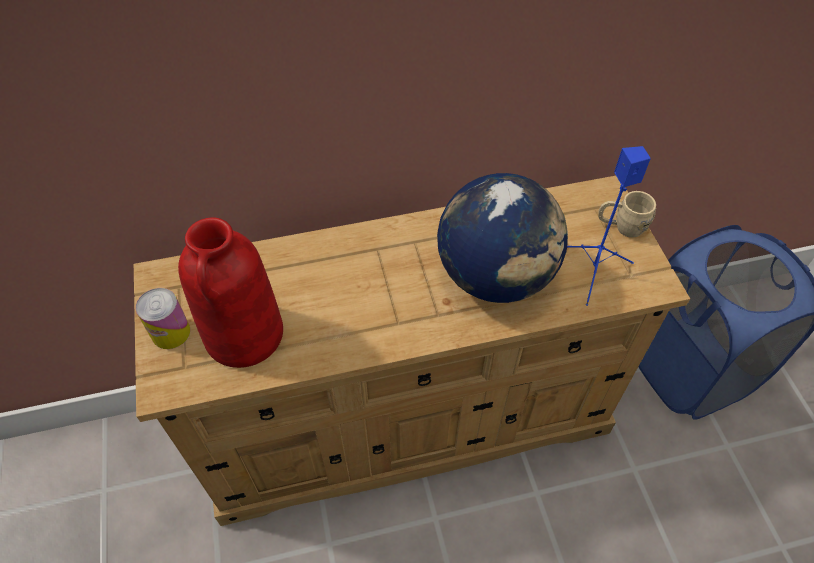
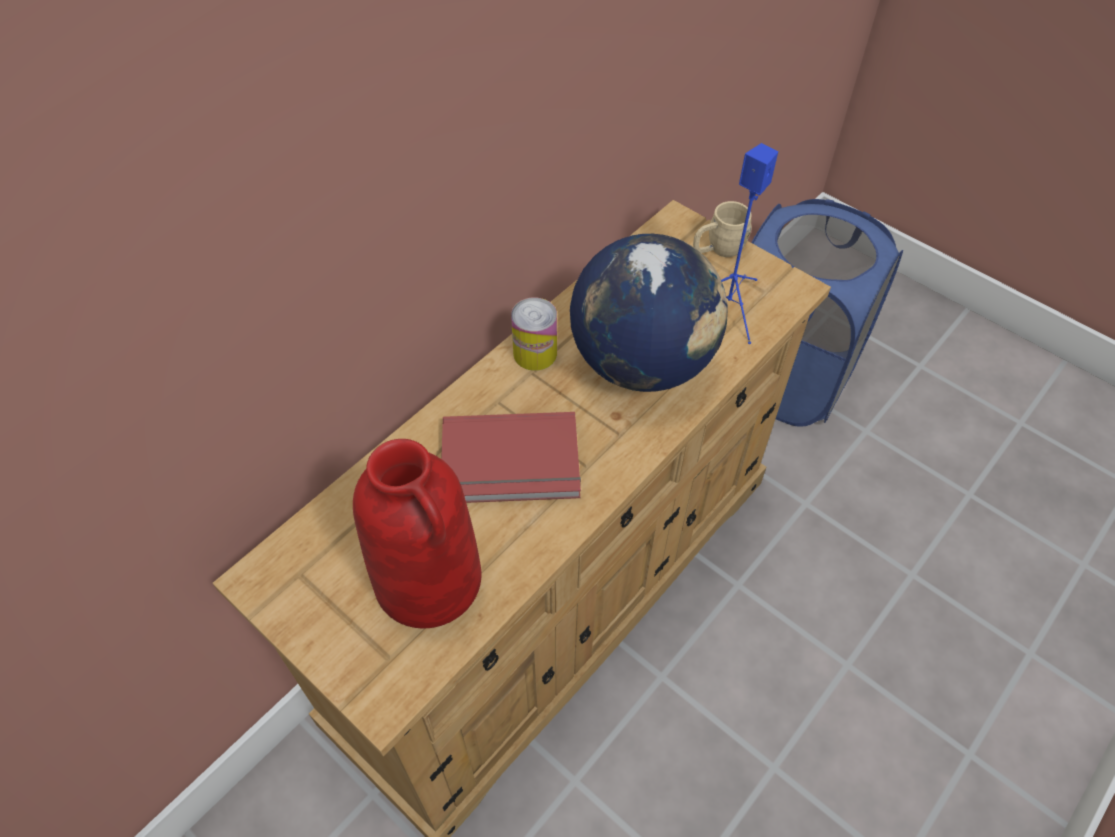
camera: 35 degrees left, 0 degrees up
(171, 332) = (337, 632): can -> can (535, 353)
(352, 293) = (511, 464): none -> red book

